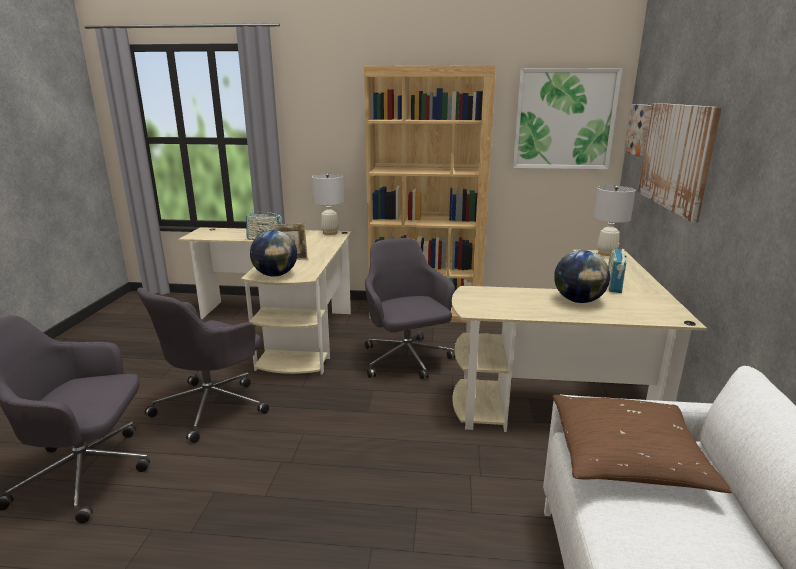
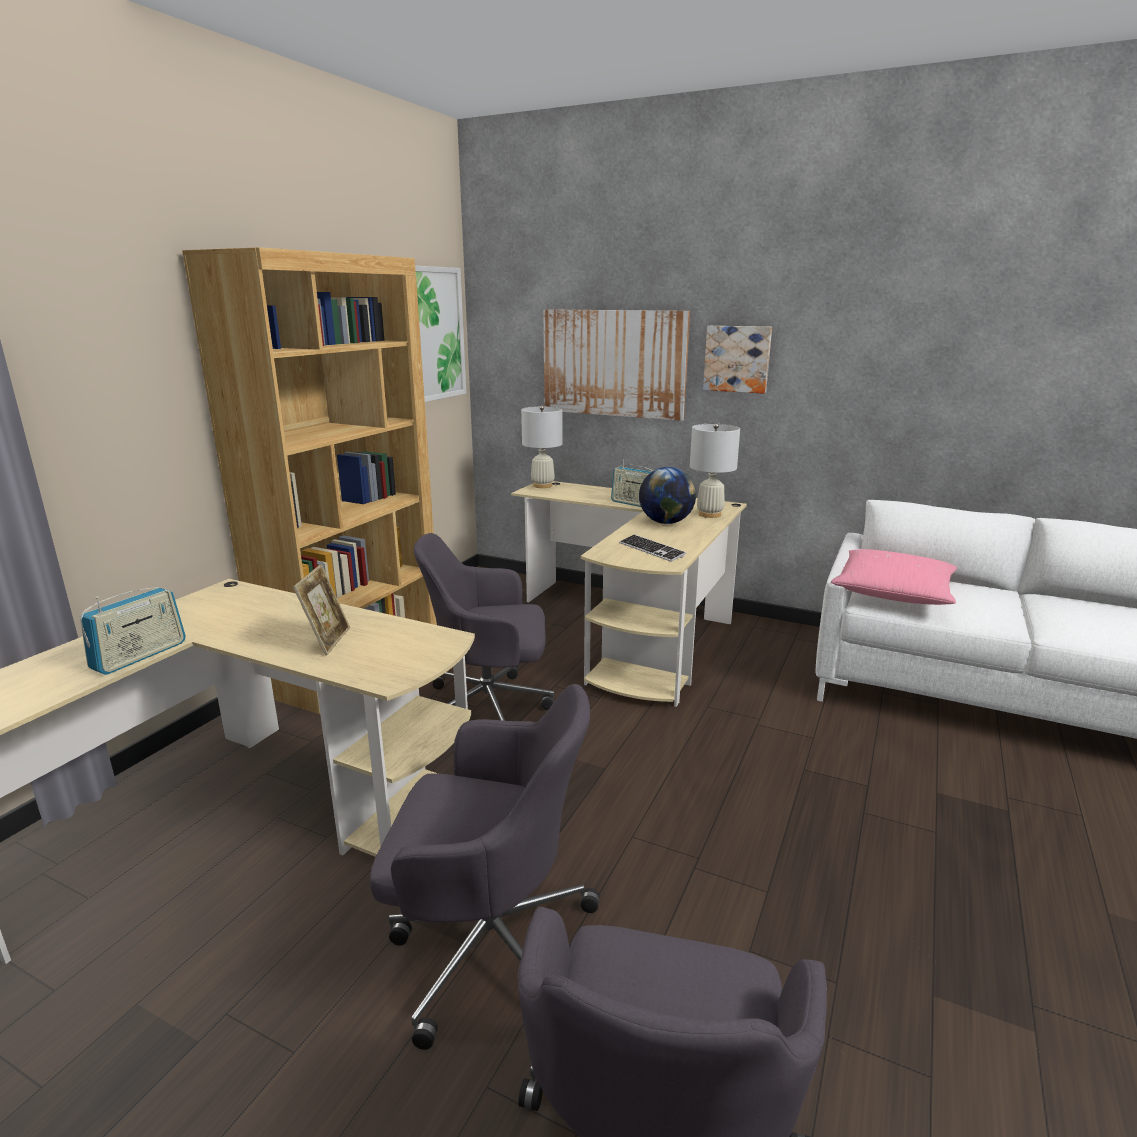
camera: 70 degrees left, 0 degrees up
(212, 405) = (489, 947): grey office chair -> grey office chair turned 45 degrees counterclockwise
(275, 275) = (408, 661): globe -> none
(330, 233) = (209, 594): white table lamp -> white table lamp (709, 514)
(499, 303) = (651, 550): none -> keyboard
(626, 457) = (893, 592): brown pillow -> pink pillow
(640, 129) = (510, 341): picture -> picture (737, 359)

